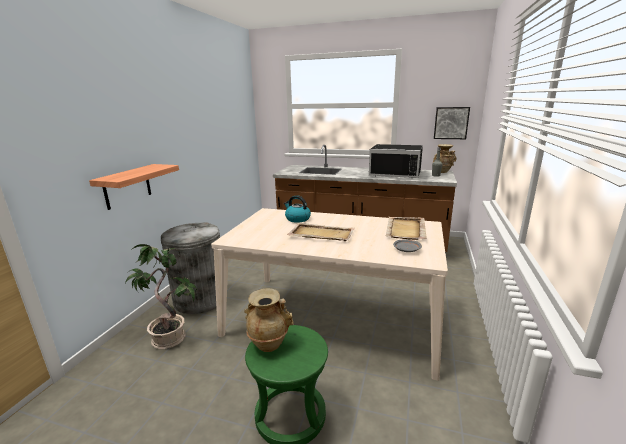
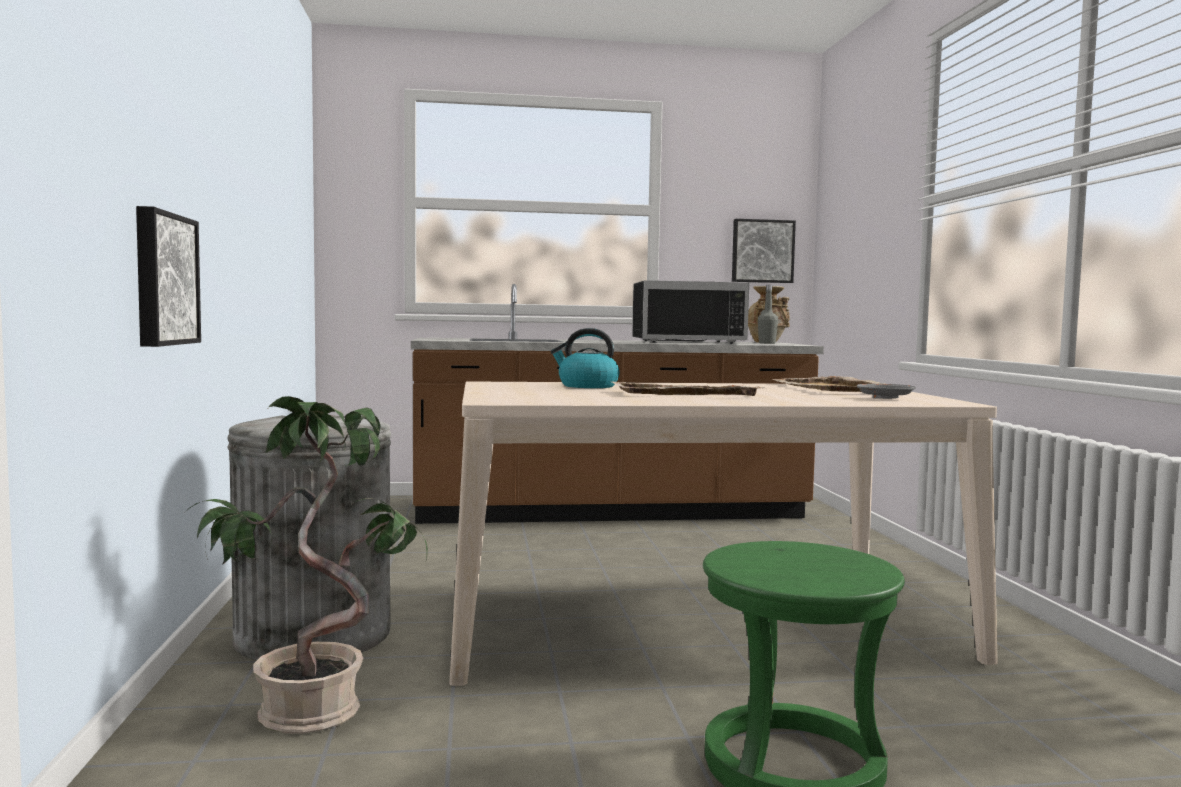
camera: 25 degrees left, 15 degrees down
(127, 186) = (162, 279): shelf -> picture
(269, 343) = (751, 563): beige vase -> none

